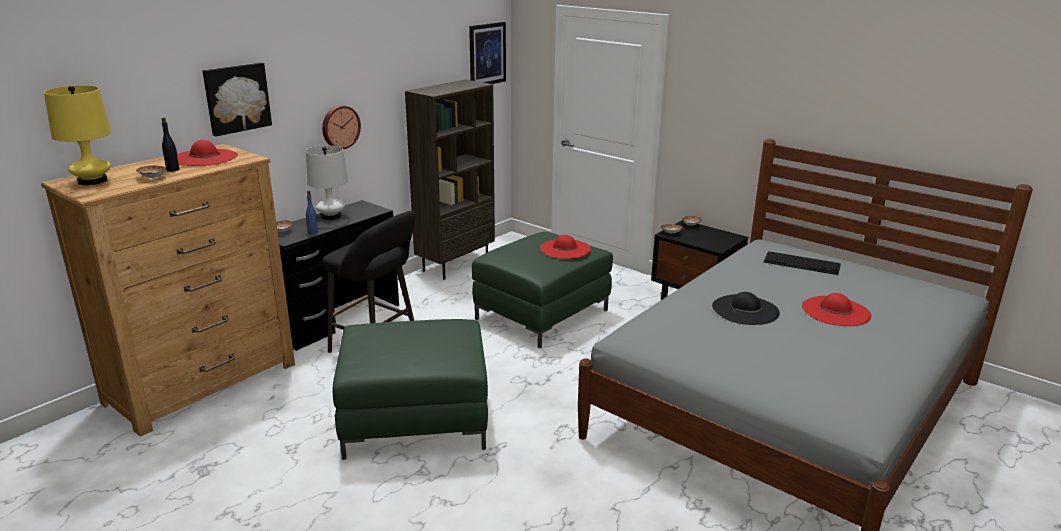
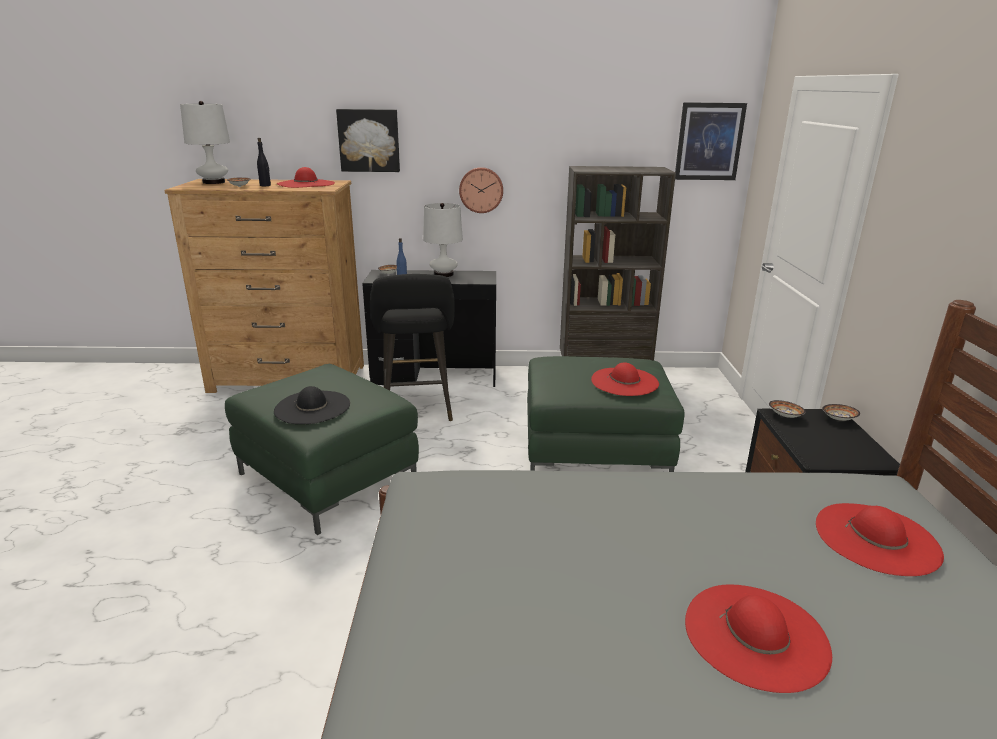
camera: 50 degrees right, 0 degrees up
(92, 181) = (214, 182): yellow table lamp -> white table lamp
(745, 310) = (611, 538): black hat -> black hat (312, 407)
(802, 263) = (877, 538): keyboard -> red hat

